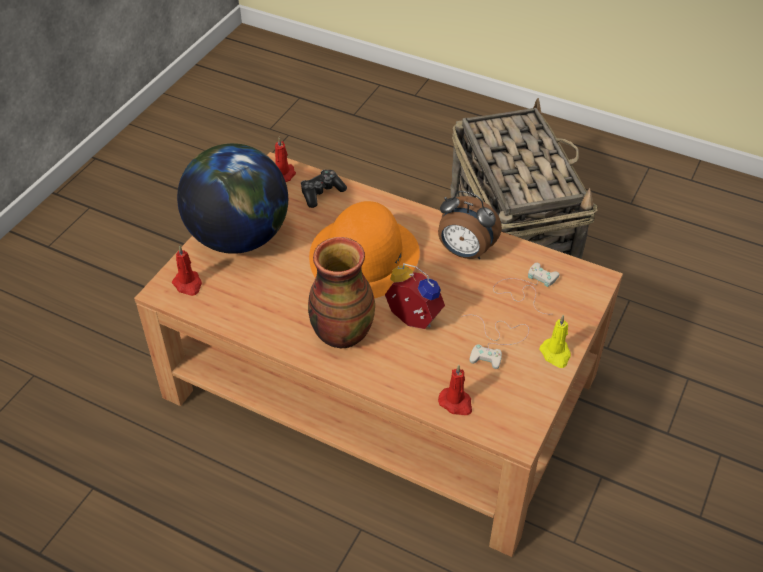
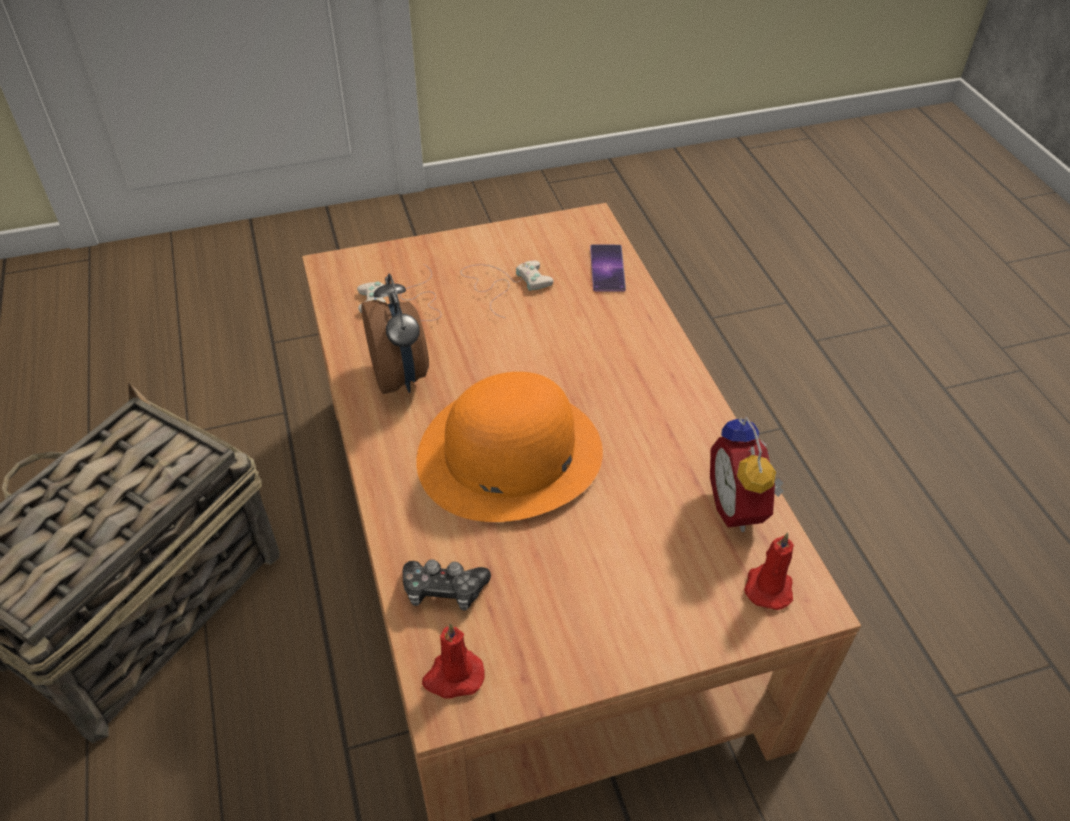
camera: 135 degrees left, 0 degrees up
(239, 237) = (632, 609): globe -> none
(341, 333) = (639, 392): vase -> none
(411, 321) = (554, 352): alarm clock -> alarm clock (740, 507)
(456, 403) = (607, 268): red candle -> phone
(556, 354) = (471, 243): yellow candle -> none

